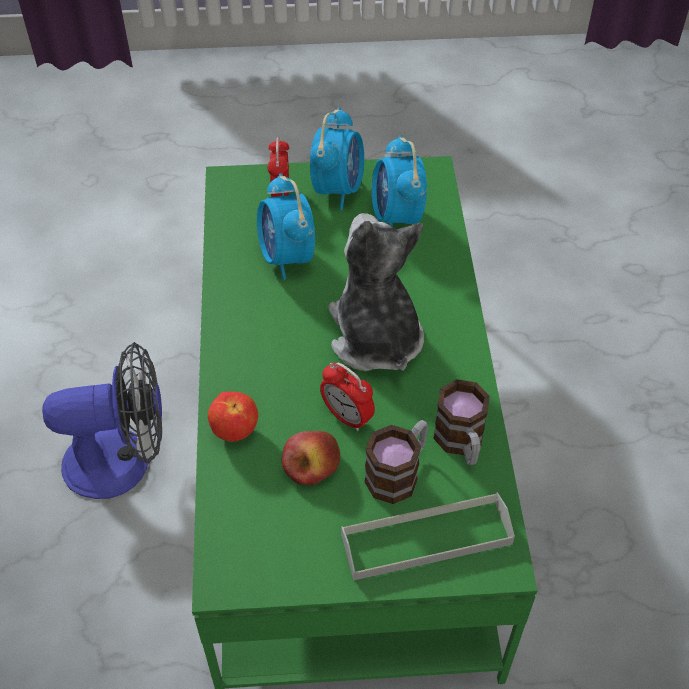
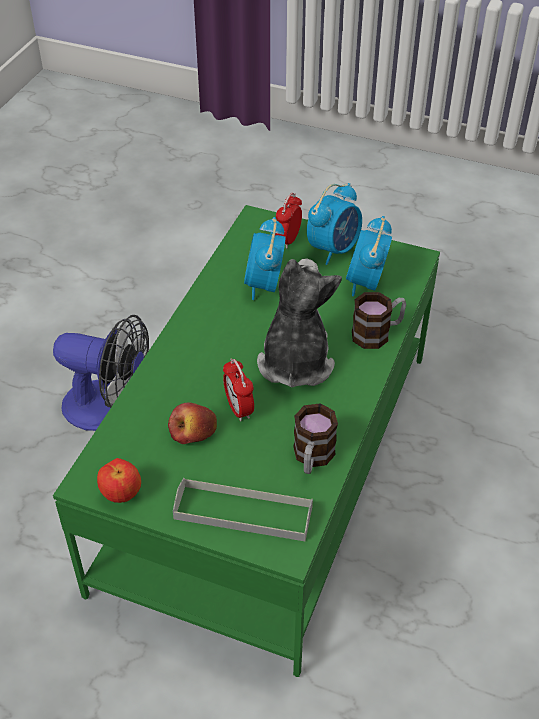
camera: 25 degrees right, 5 degrees down
(235, 431) = (154, 390): apple -> apple (122, 495)
(398, 472) = (252, 460): mug -> mug (377, 333)

